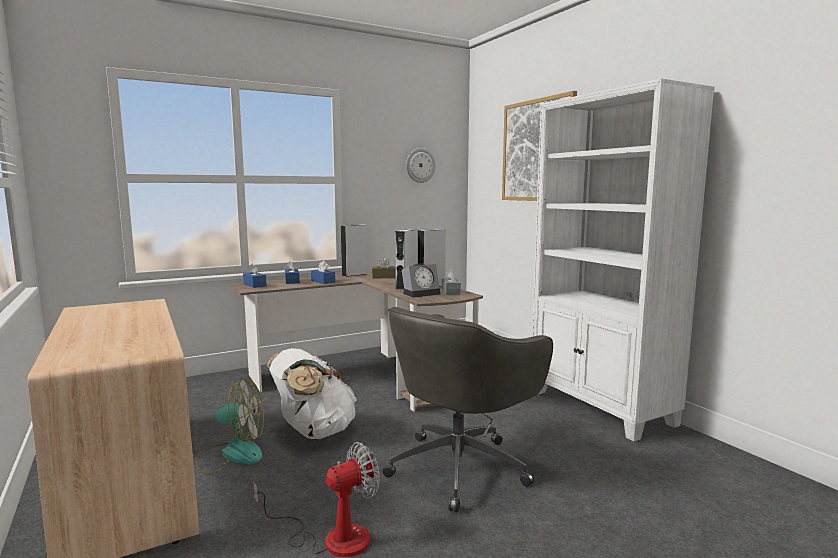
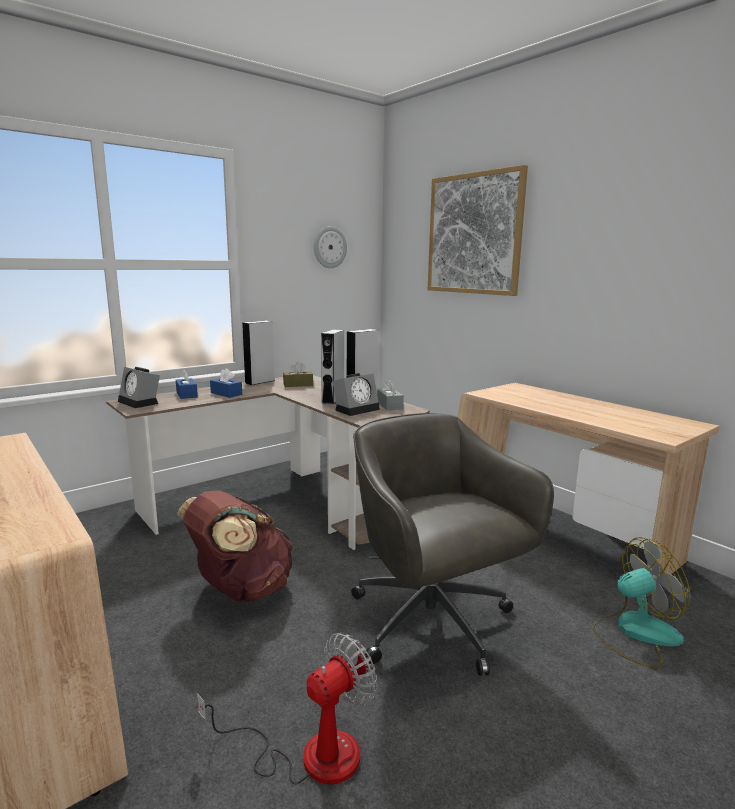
camera: 10 degrees left, 5 degrees up
(231, 454) = (141, 634): fan -> fan (635, 633)
(254, 285) = (140, 402): blue tissue box -> alarm clock
(314, 432) = (241, 590): white backpack -> brown backpack
(461, 466) = (433, 624): grey office chair -> grey office chair turned 120 degrees clockwise
(601, 408) = (556, 529): white bookcase -> beige desk

